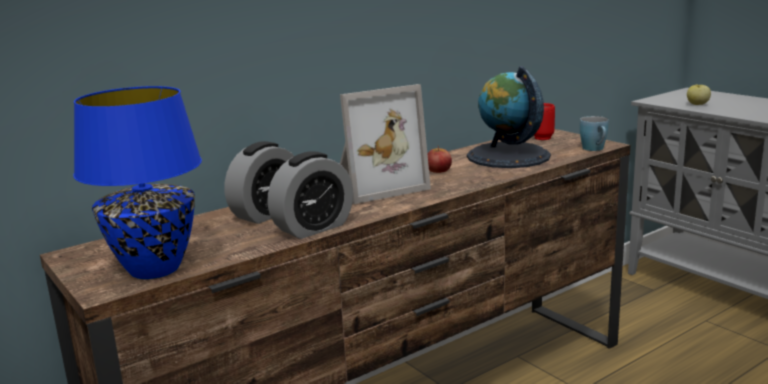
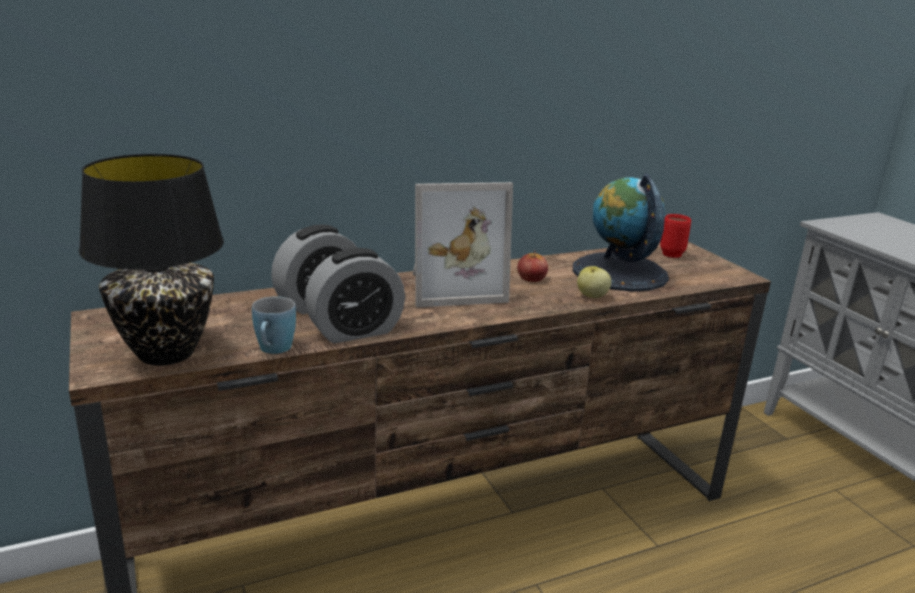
camera: 10 degrees right, 5 degrees up
(156, 269) = (167, 353): blue table lamp -> black table lamp
(595, 149) = (725, 281): blue mug -> blue mug (273, 350)
(697, 104) = (879, 239): apple -> apple (591, 296)

